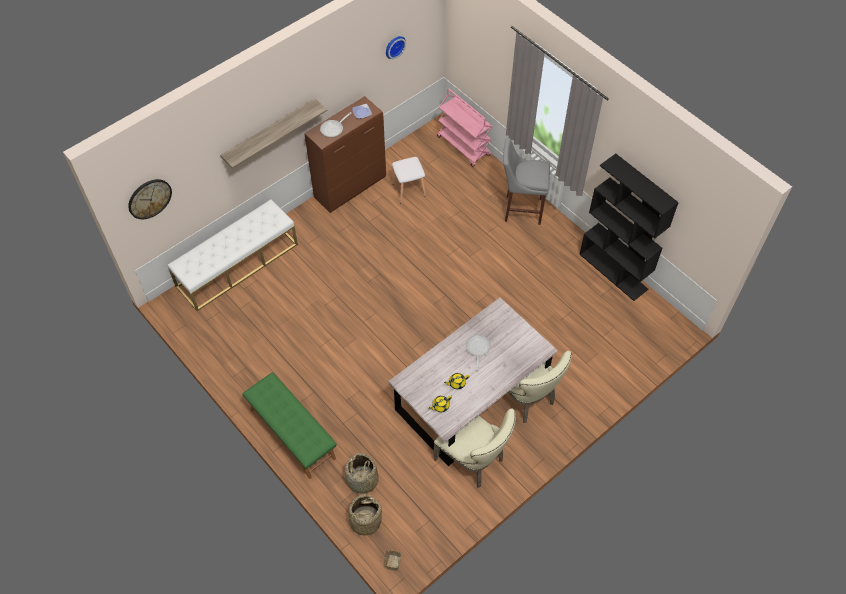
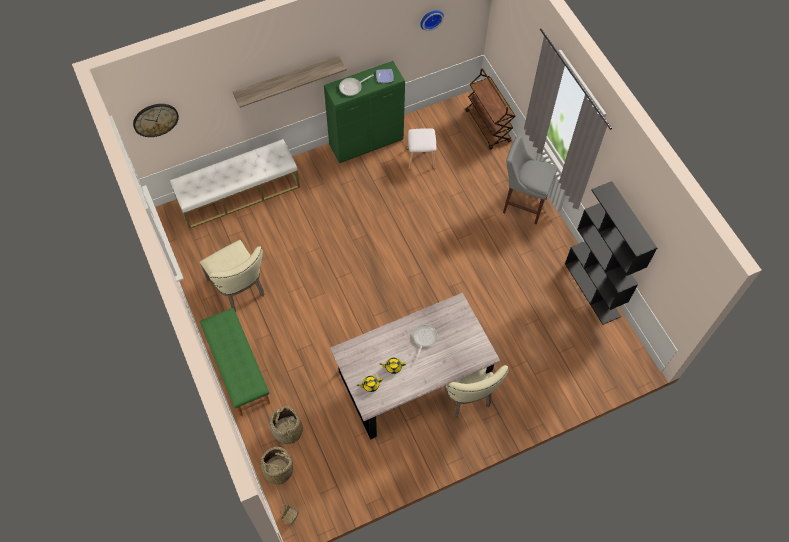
camera: 15 degrees right, 5 degrees up
(350, 187) = (366, 142): brown cabinet -> green cabinet
(464, 146) = (488, 127): pink cart -> brown cart
(473, 460) = (395, 440): beige chair -> beige chair (239, 289)

